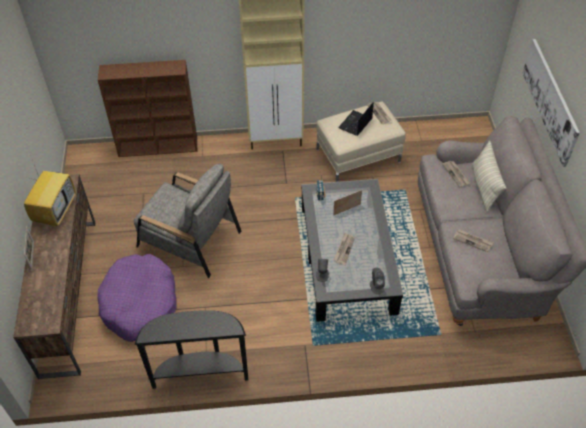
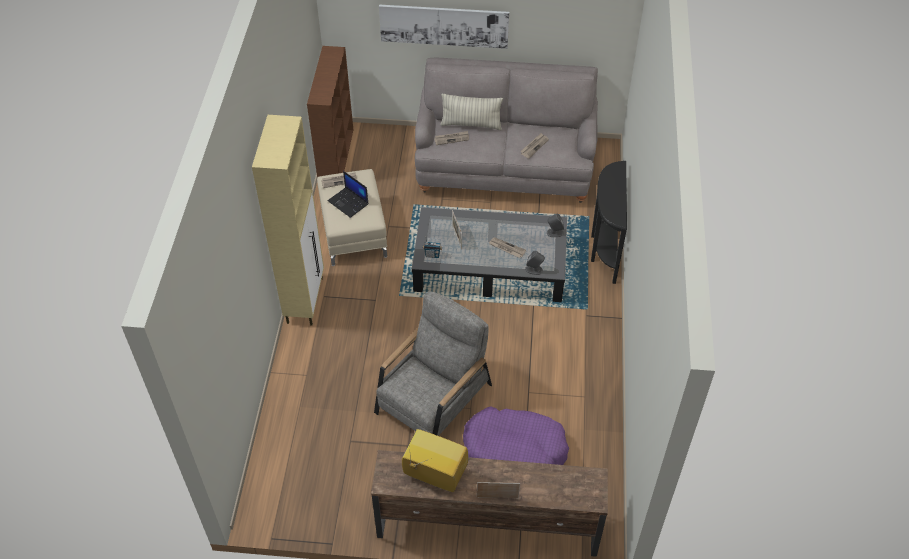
camera: 80 degrees left, 0 degrees up
(159, 146) = (274, 419): brown bookcase -> brown bookcase (336, 156)
(200, 373) = (606, 403): black console table -> black console table (603, 249)

